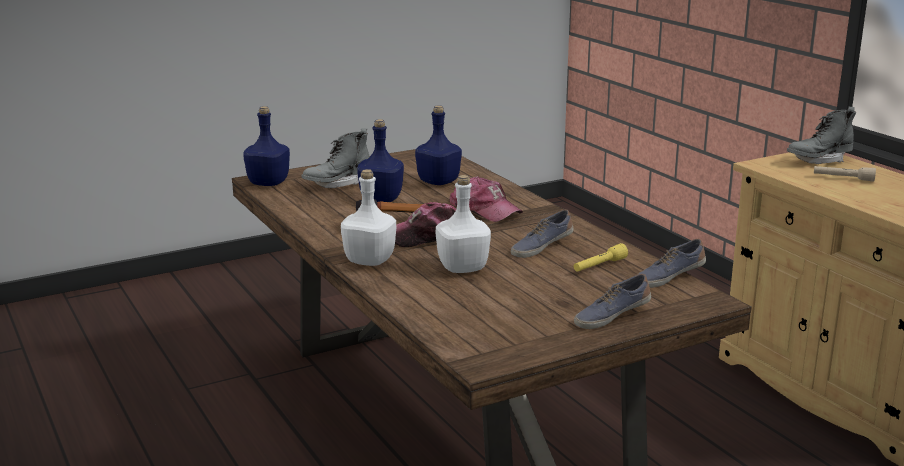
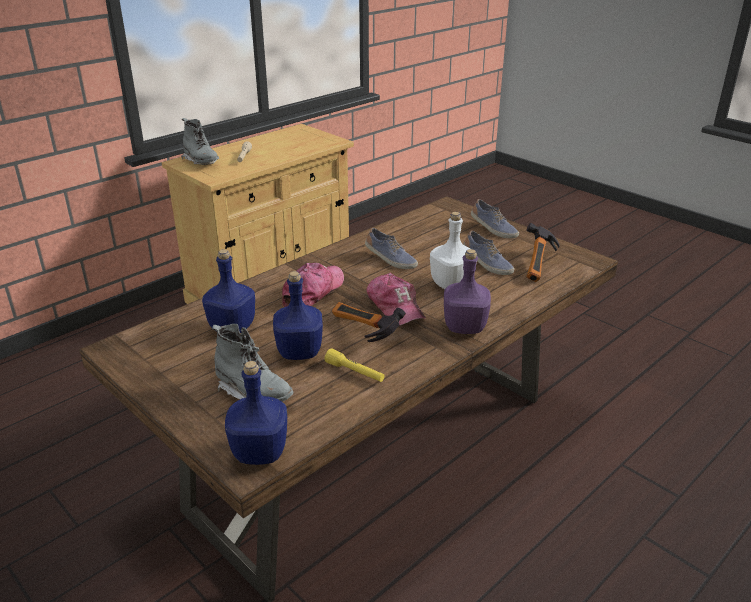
camera: 105 degrees left, 10 degrees up
(368, 260) = (465, 327): white bottle -> purple bottle
(482, 325) = (540, 265): none -> hammer
(599, 266) = (414, 237): yellow flashlight -> yellow flashlight (355, 372)
(668, 277) = (419, 216): shoe -> shoe (486, 264)

